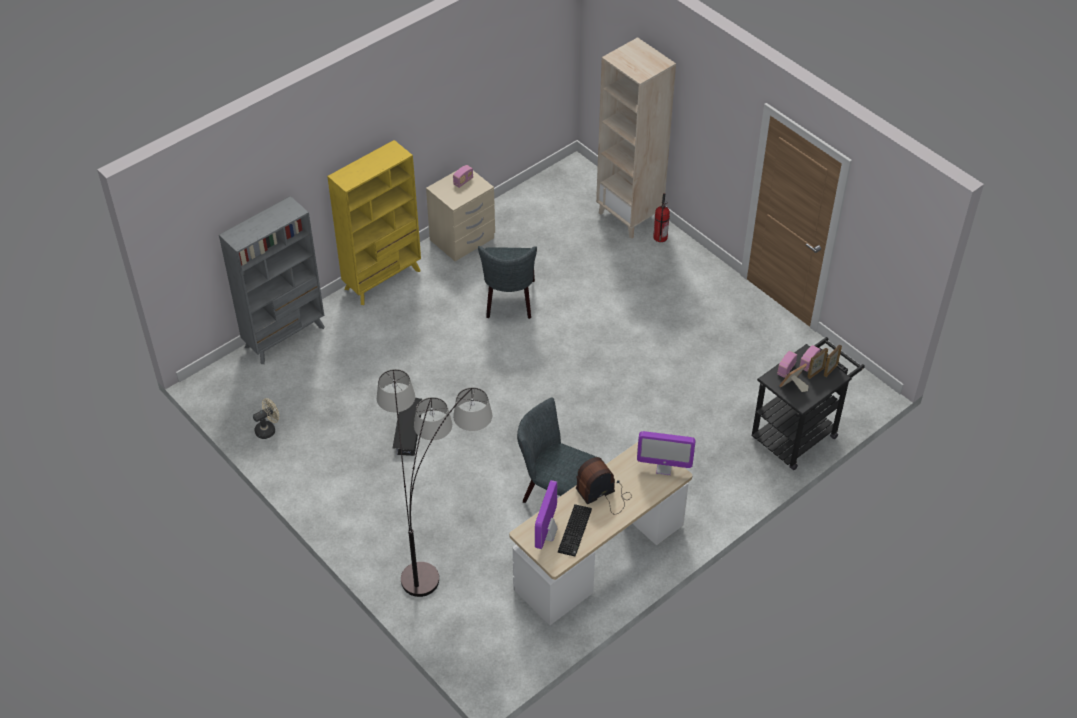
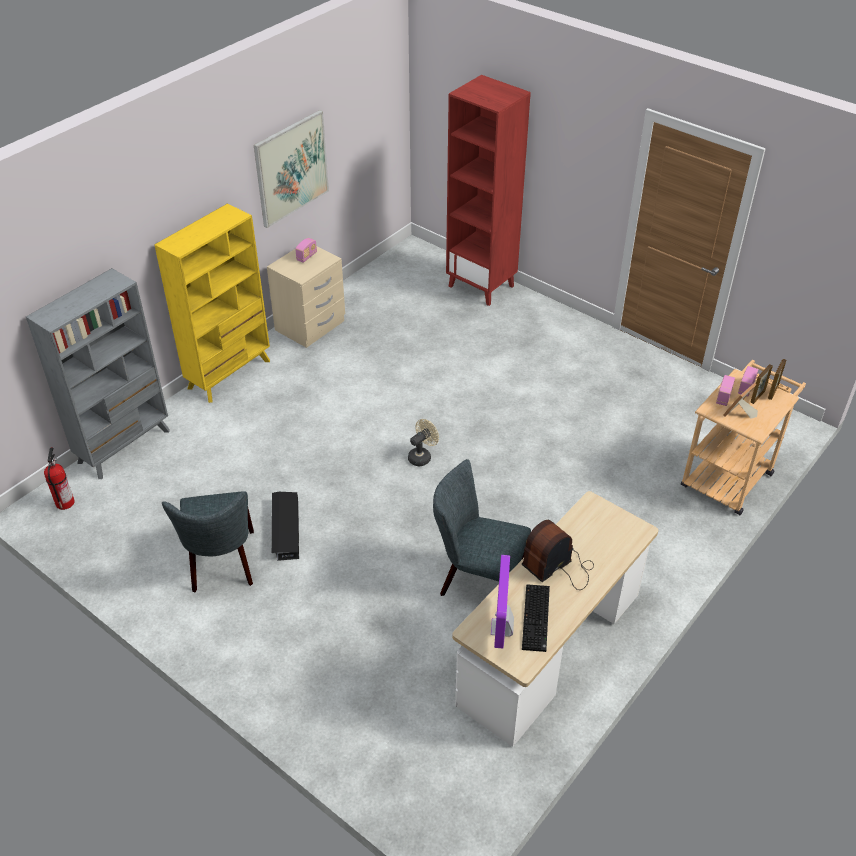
camera: 10 degrees left, 5 degrees down
(268, 429) = (115, 552): beige fan -> beige fan (422, 456)
(435, 543) = (344, 661): floor lamp -> none
(456, 106) = (291, 168): none -> picture
(509, 302) = (374, 380): grey chair -> grey chair (222, 565)
(630, 216) = (482, 286): beige bookcase -> red bookcase
(660, 237) = (518, 301): fire extinguisher -> fire extinguisher (64, 502)
(664, 468) = (621, 525): monitor -> none
(799, 433) = (730, 474): black cart -> beige cart

